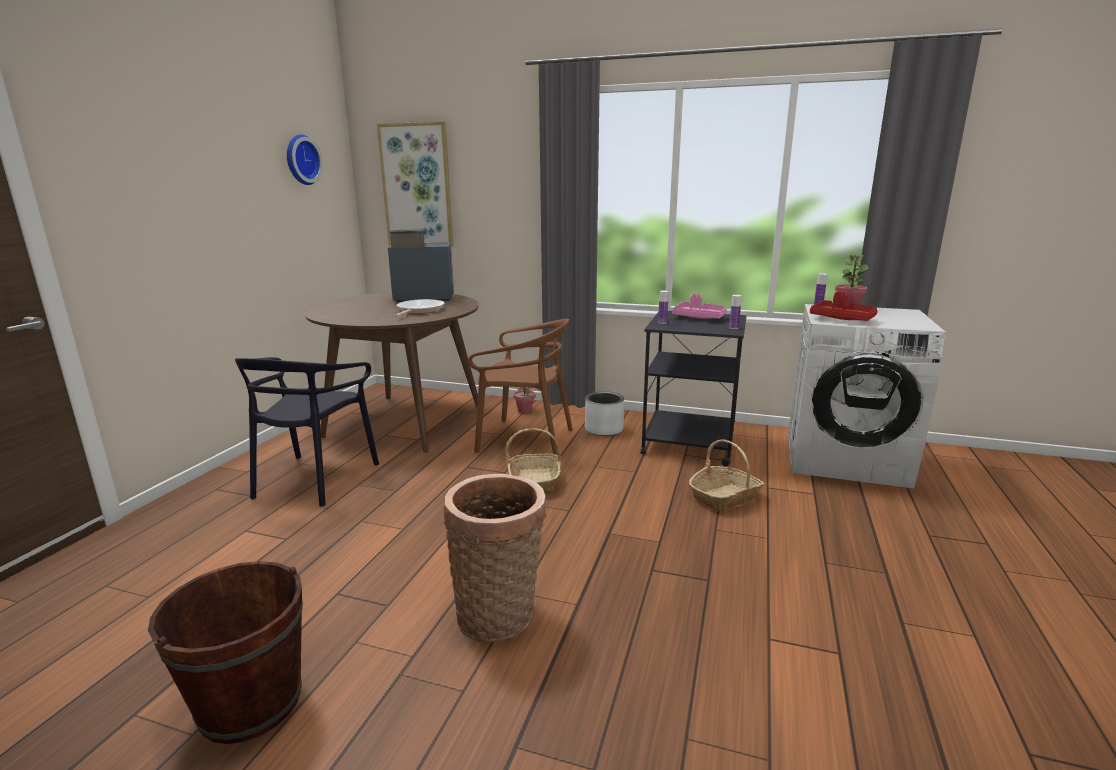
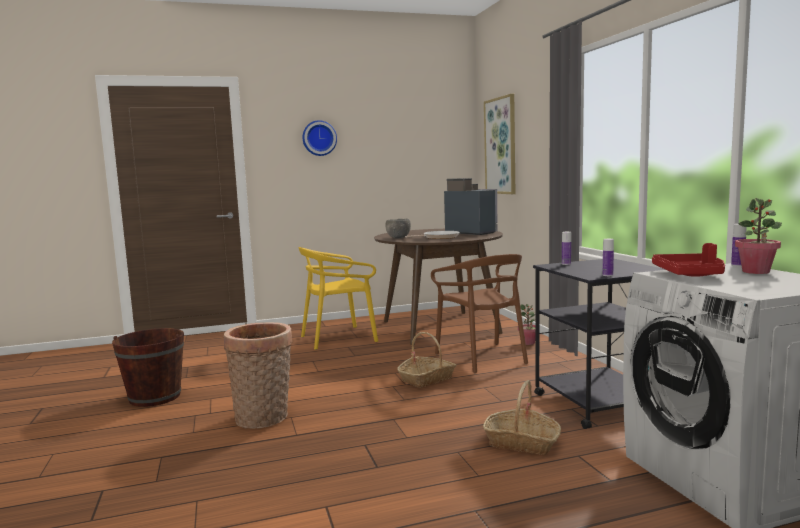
camera: 55 degrees right, 10 degrees down
(301, 160) = (422, 132): wall clock -> wall clock (319, 138)
(315, 479) = (339, 338): black chair -> yellow chair
(369, 319) = (398, 238): none -> grey bowl
(603, 429) = (552, 371): grey planter -> none
(699, 317) = (617, 266): pink tray -> none

